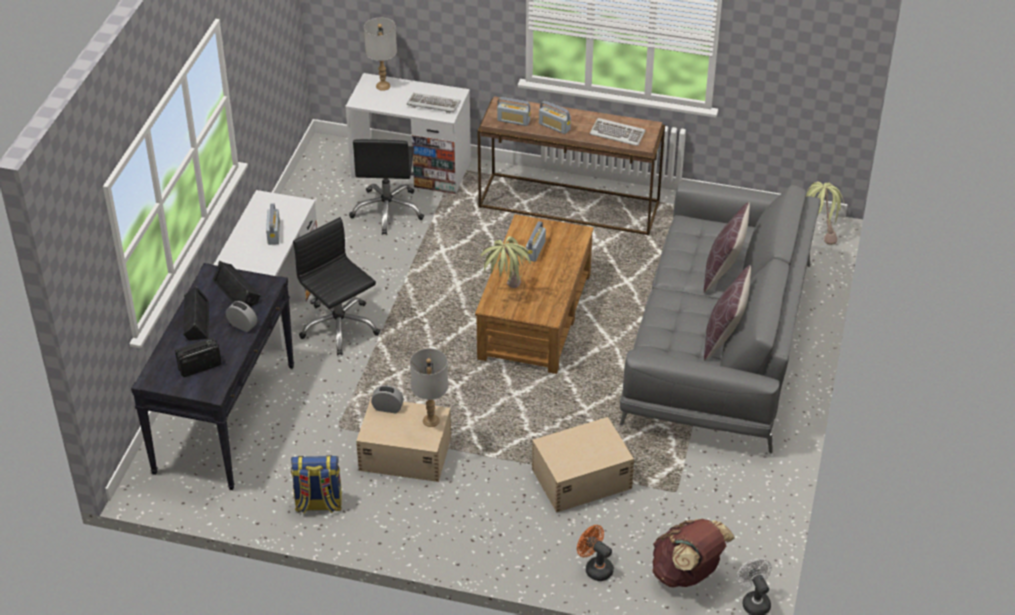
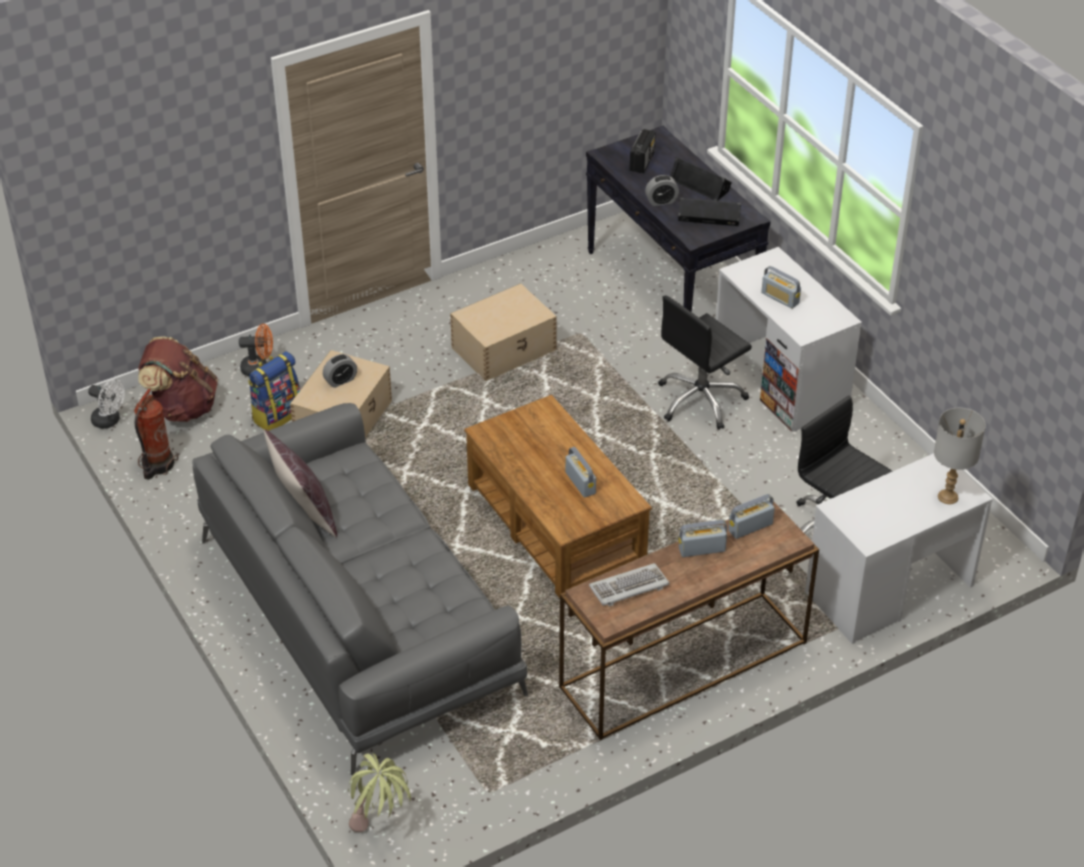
camera: 135 degrees right, 0 degrees up
(318, 504) = (516, 281): backpack -> backpack (277, 415)
(339, 327) = (700, 400): black office chair -> black office chair turned 135 degrees clockwise
(387, 408) = (531, 316): alarm clock -> alarm clock (340, 380)
(431, 421) = (485, 329): grey table lamp -> none
(433, 104) = (867, 511): keyboard -> none
(506, 294) = (548, 425): potted plant -> none
(723, 271) = (377, 581): brown pillow -> none
(751, 535) = (156, 465): none -> fire extinguisher

